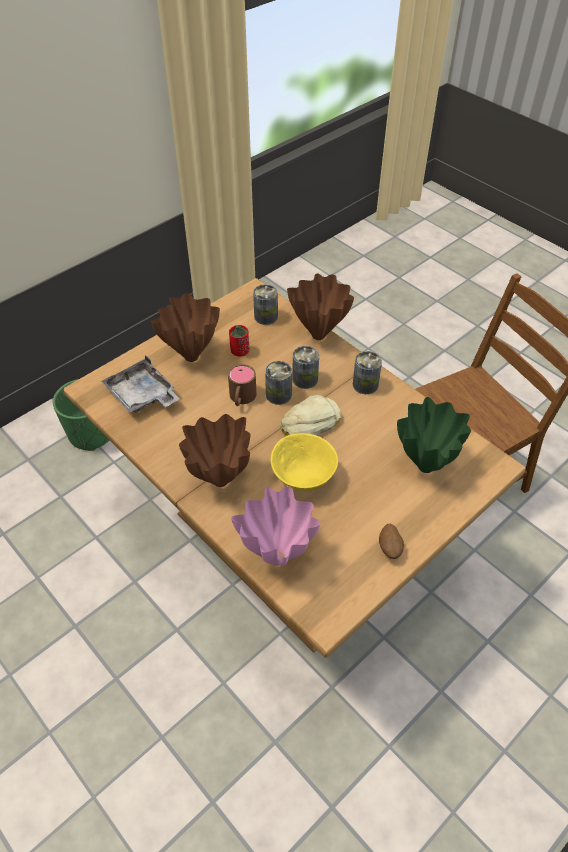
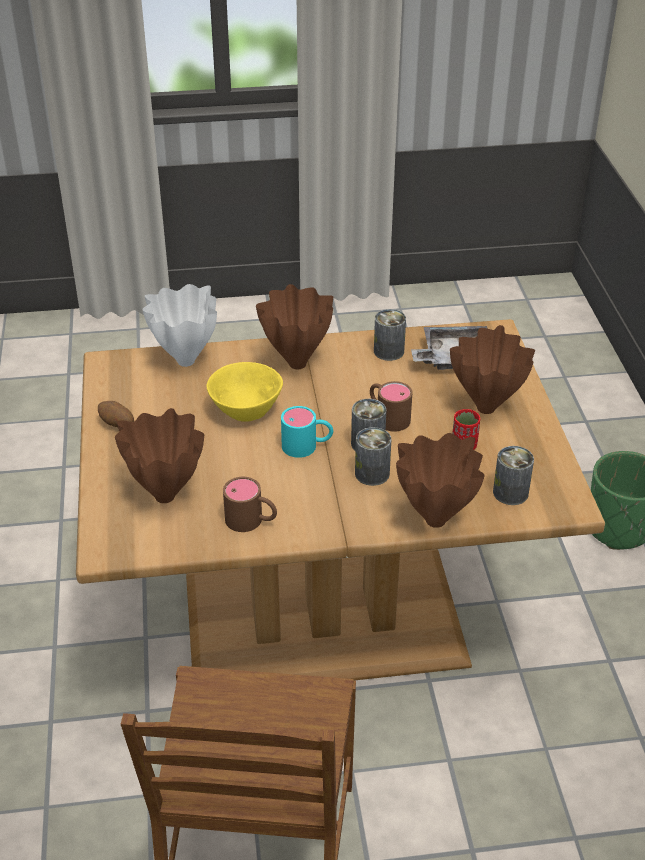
camera: 125 degrees right, 10 degrees down
(278, 558) = (184, 362): pink vase -> white vase
(308, 423) = (307, 446): bread -> turquoise mug
(365, 384) = (317, 516): can -> can (388, 351)
(400, 411) = (251, 521): none -> brown mug
(425, 465) = (166, 497): green vase -> brown vase

